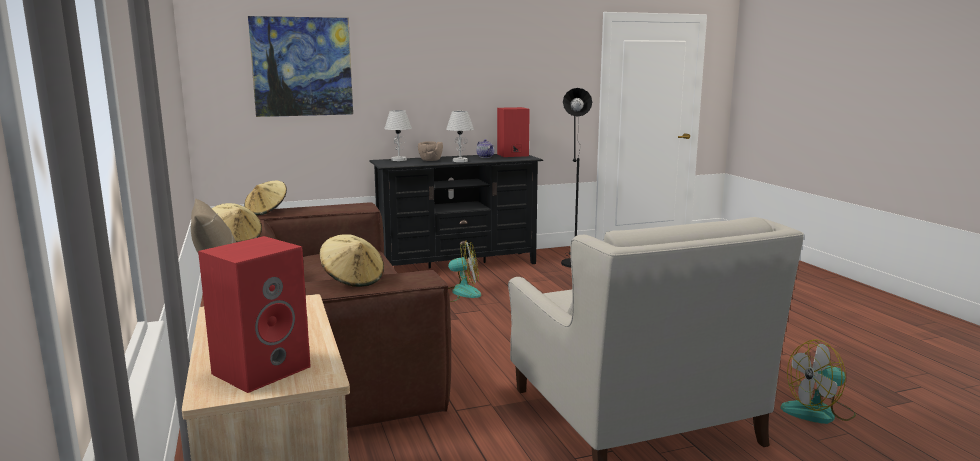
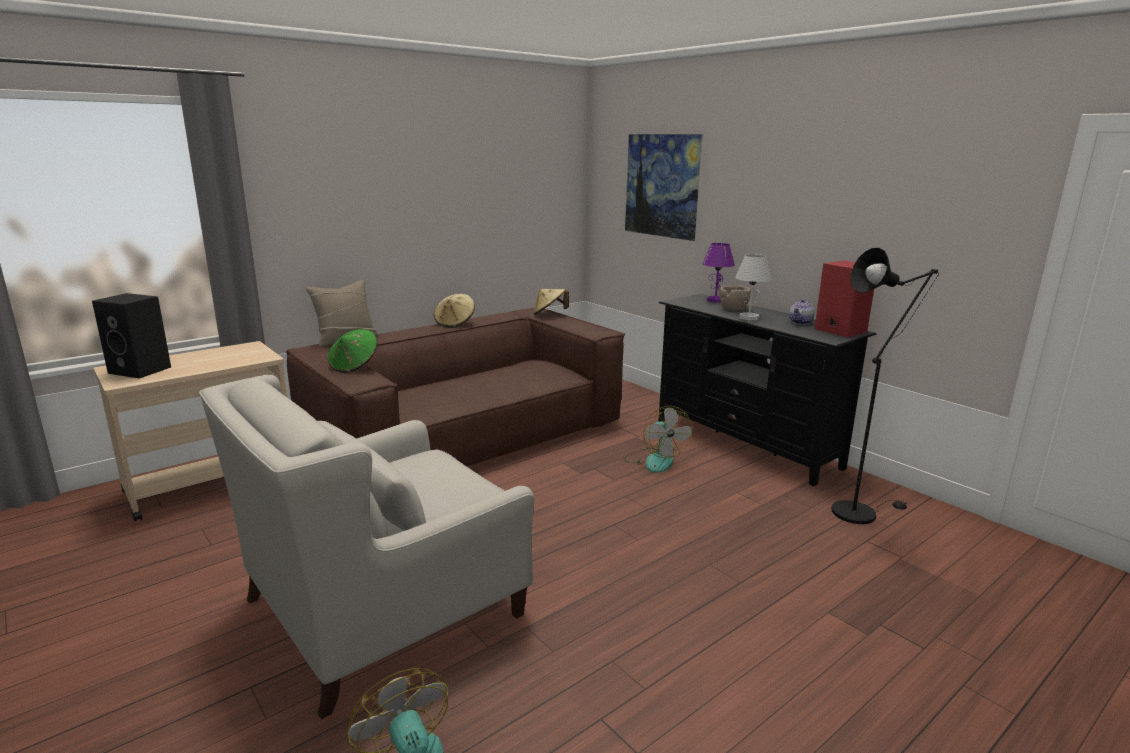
camera: 70 degrees right, 5 degrees up
(262, 369) = (141, 370): red speaker -> black speaker
(353, 280) = (354, 366): beige hat -> green hat
(398, 160) = (715, 300): white table lamp -> purple table lamp

